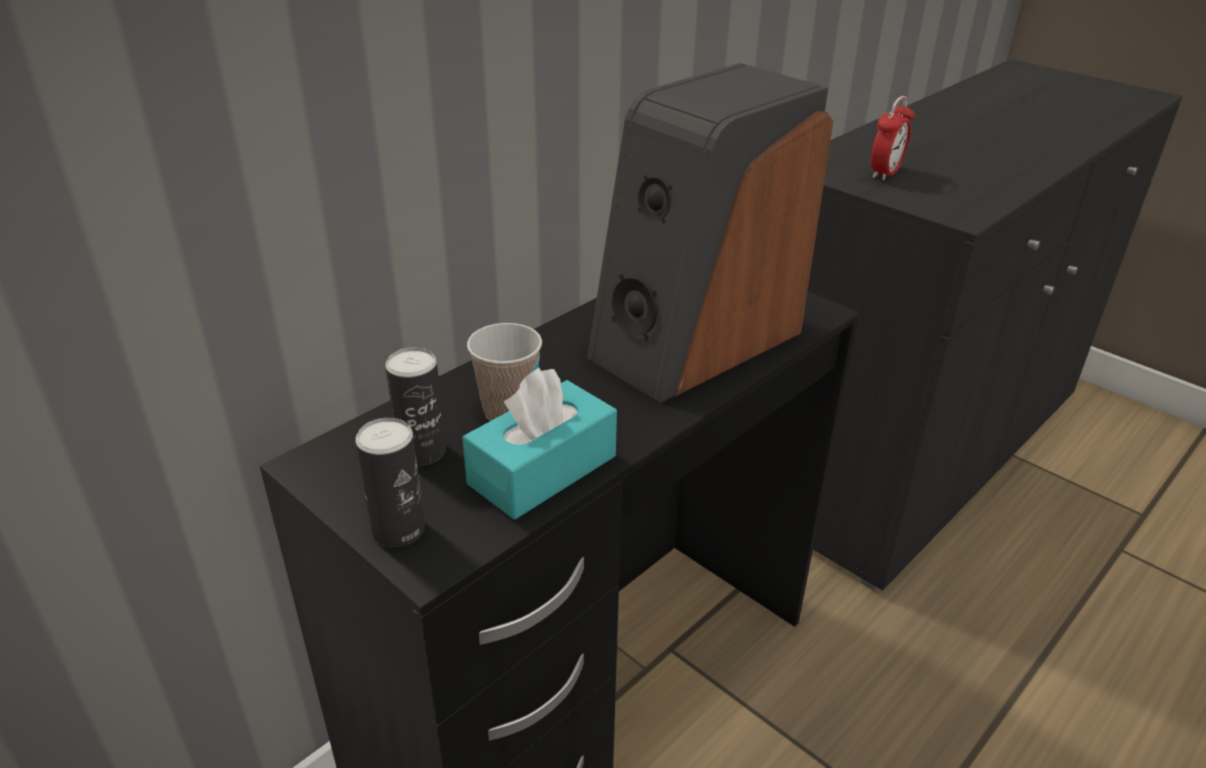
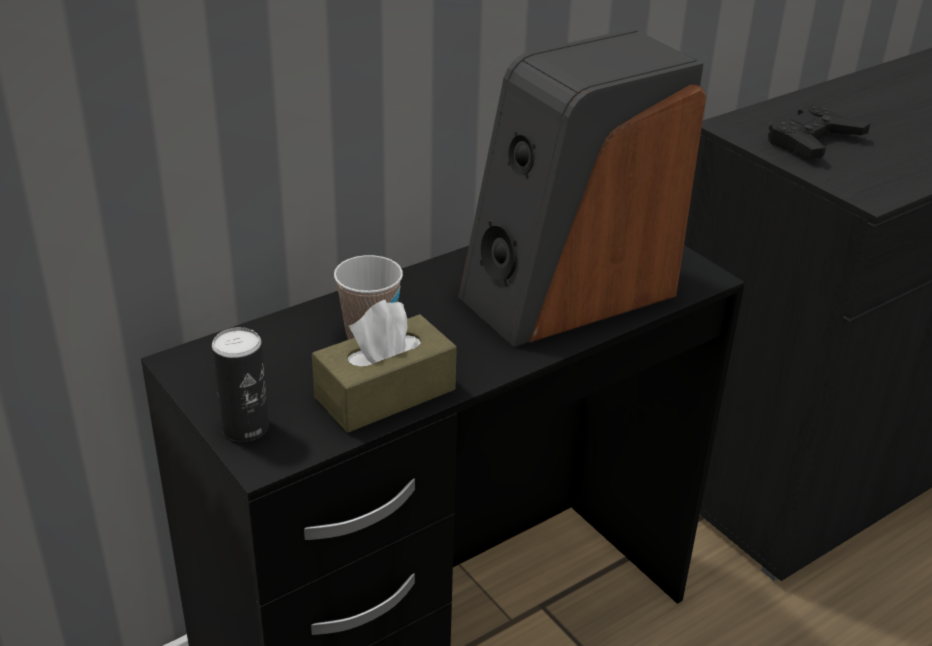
camera: 10 degrees right, 0 degrees up
(422, 451) = (283, 364): can -> none
(542, 470) = (385, 393): turquoise tissue box -> brown tissue box
(885, 173) = (812, 141): alarm clock -> black game controller

